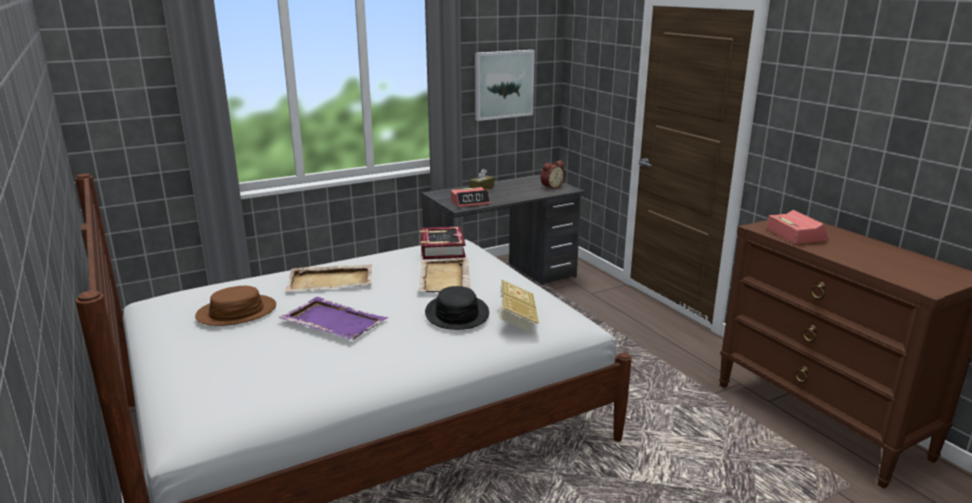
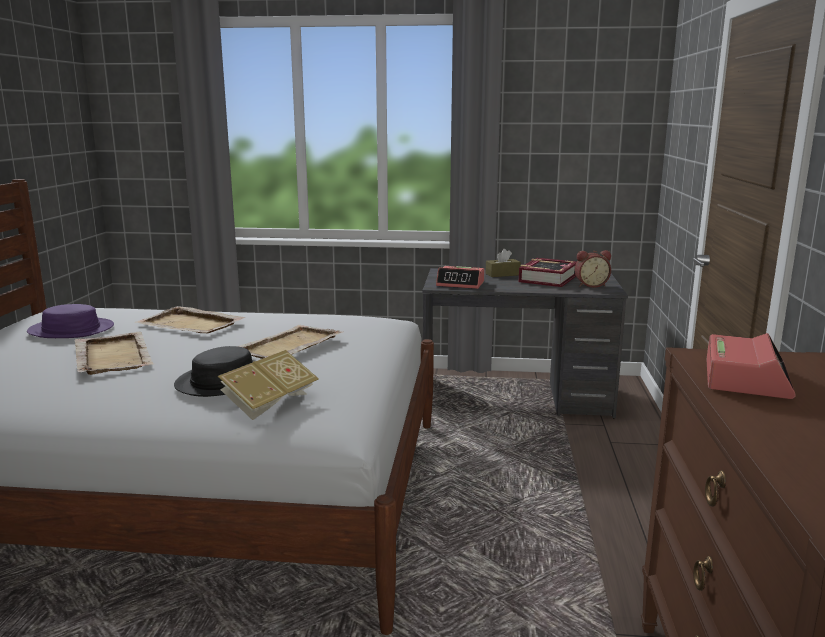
camera: 35 degrees right, 5 degrees down
(237, 312) = (71, 330): brown hat -> purple hat
(333, 321) = (113, 356): purple tray -> beige tray
(441, 249) = (349, 320): book -> book (547, 279)
(503, 84) = (568, 149): picture -> none

